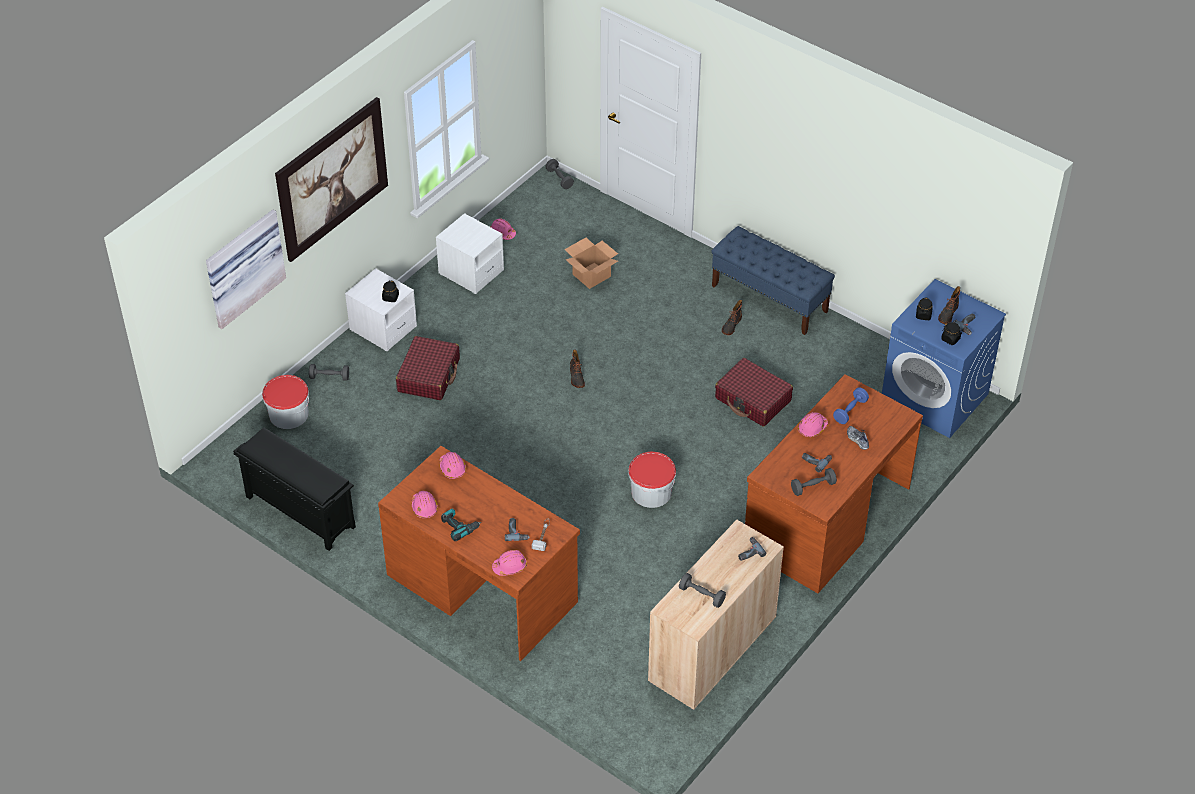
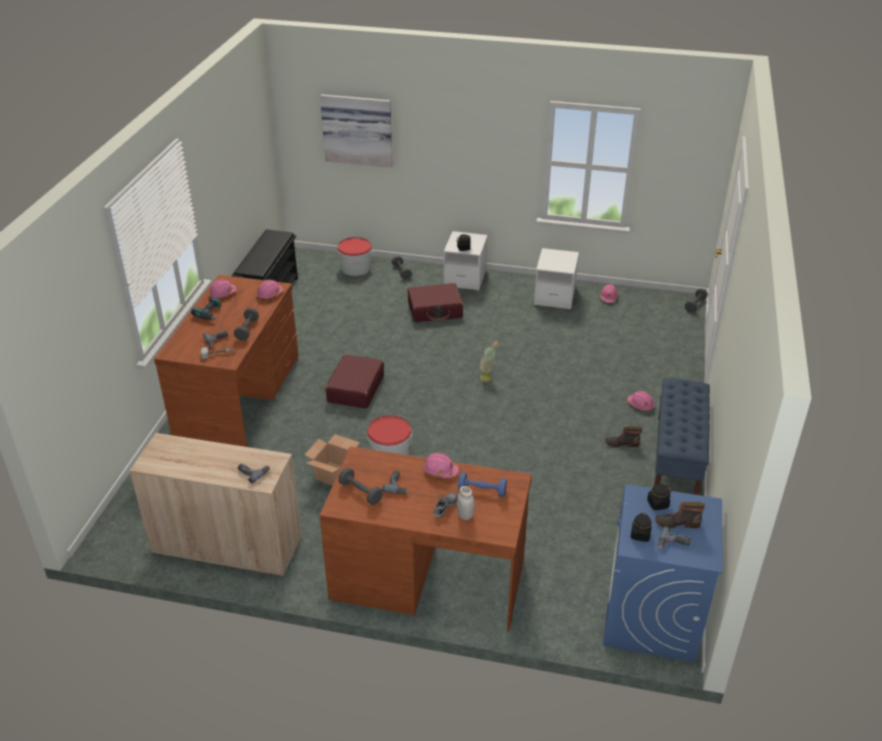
camera: 65 degrees right, 10 degrees down
(332, 178) = (457, 121): picture -> none
(510, 566) = (178, 347): pink hard hat -> pink hard hat (640, 405)
(576, 377) = (488, 377): boot -> potted plant
(591, 276) = (605, 351): cardboard box -> cardboard box (334, 475)
(701, 595) = (185, 457): grey dumbbell -> grey dumbbell (247, 330)
(753, 400) = (542, 483): red suitcase -> red suitcase (355, 389)
(873, 431) = (465, 515): none -> white jar

